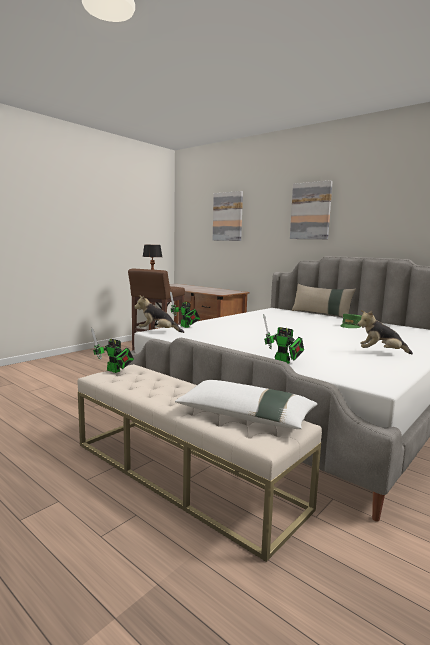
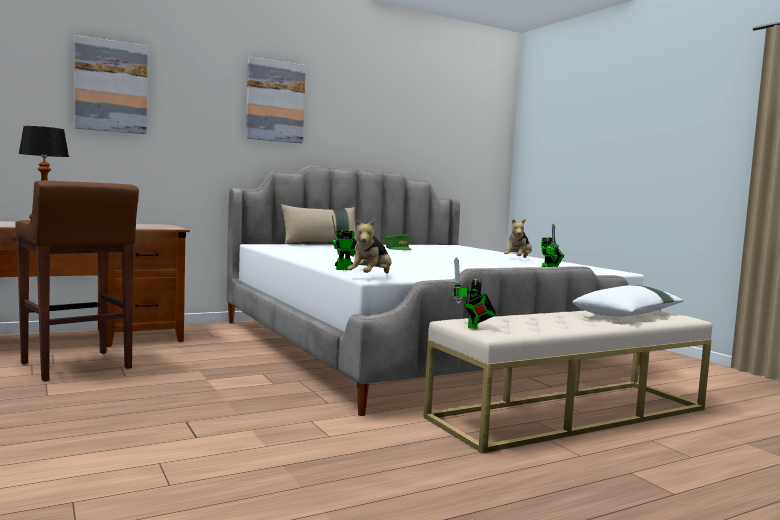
camera: 70 degrees left, 5 degrees down
(115, 371) = (472, 327): toy robot -> toy robot turned 135 degrees clockwise

